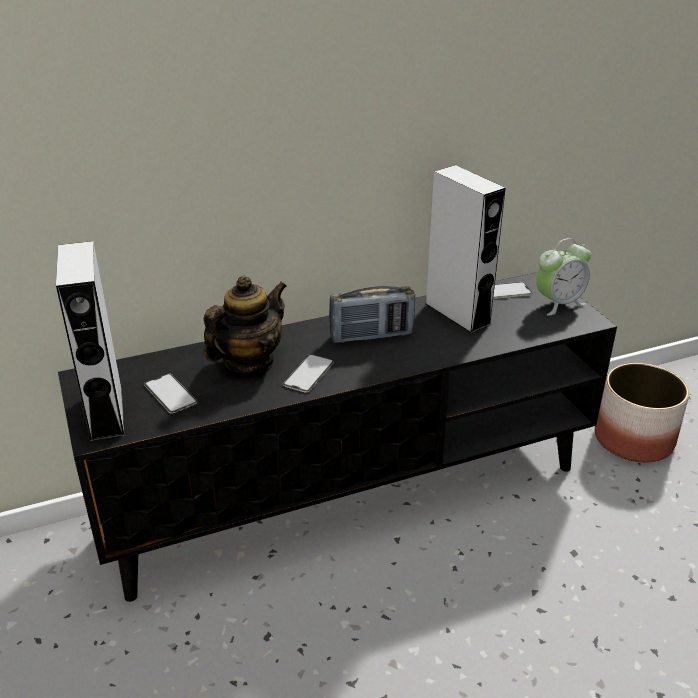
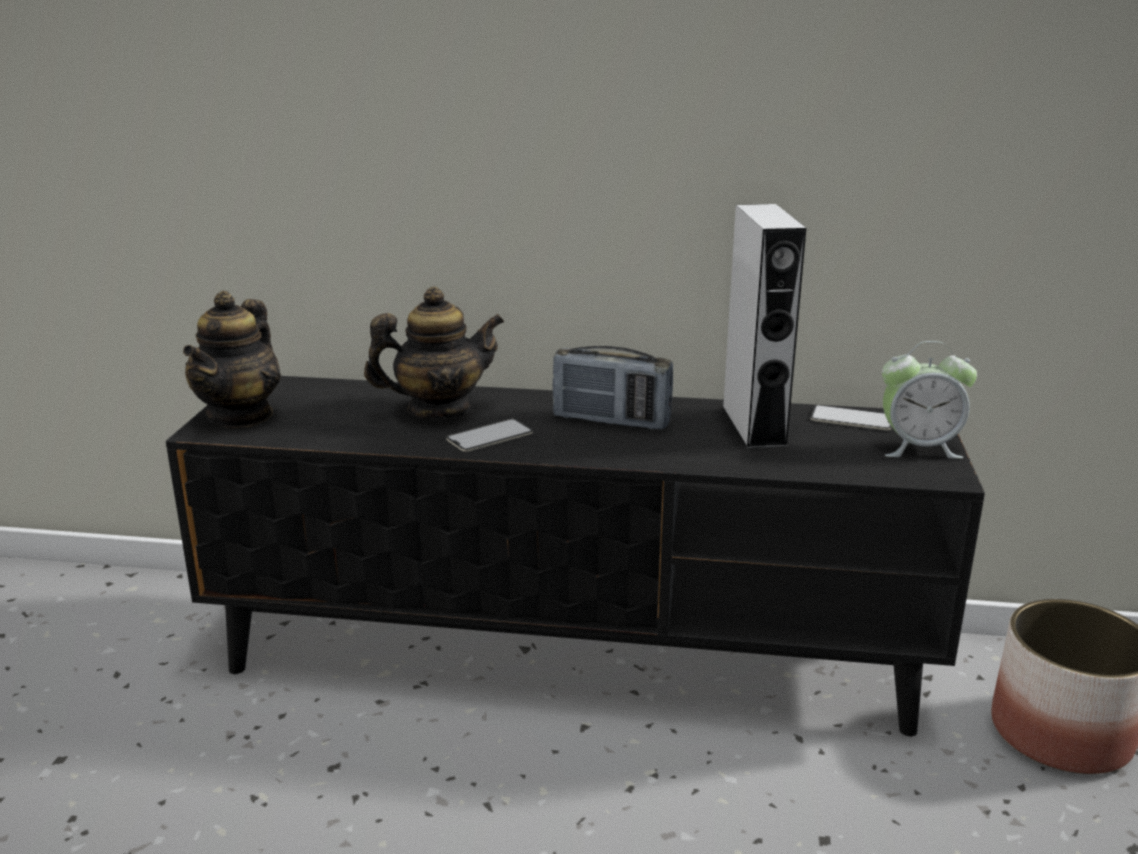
camera: 30 degrees right, 10 degrees down
(106, 413) = (240, 415): grey speaker -> teapot
(170, 393) = (321, 416): phone -> none

